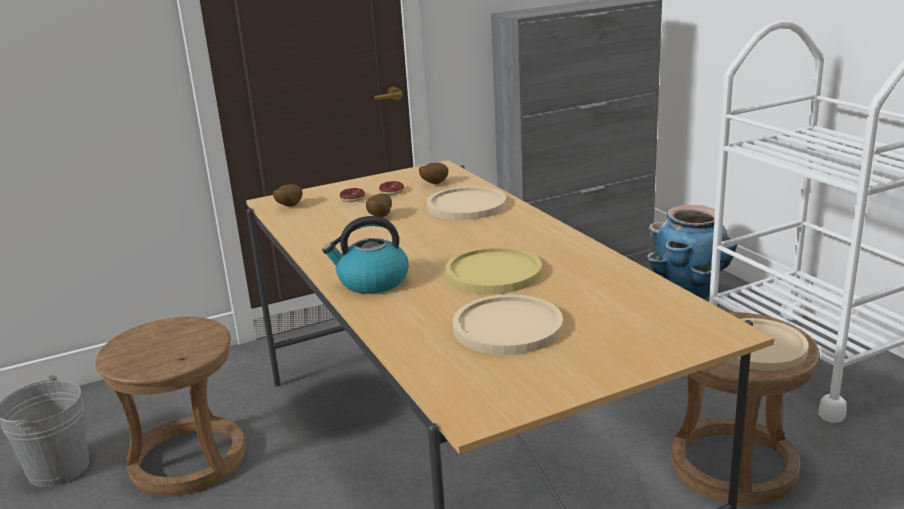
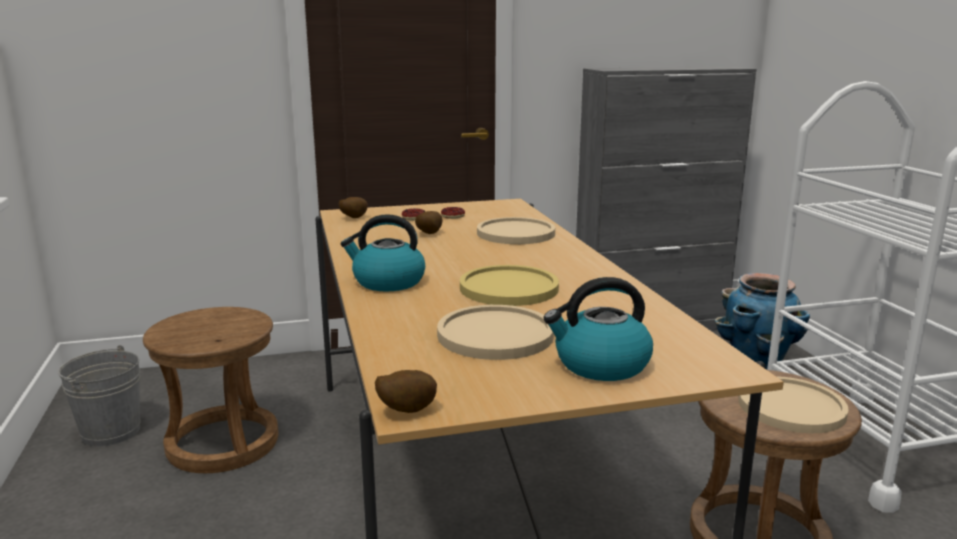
camera: 10 degrees right, 5 degrees down
(433, 184) = (495, 214): potato -> potato (405, 410)
(616, 345) = (600, 365): none -> kettle

